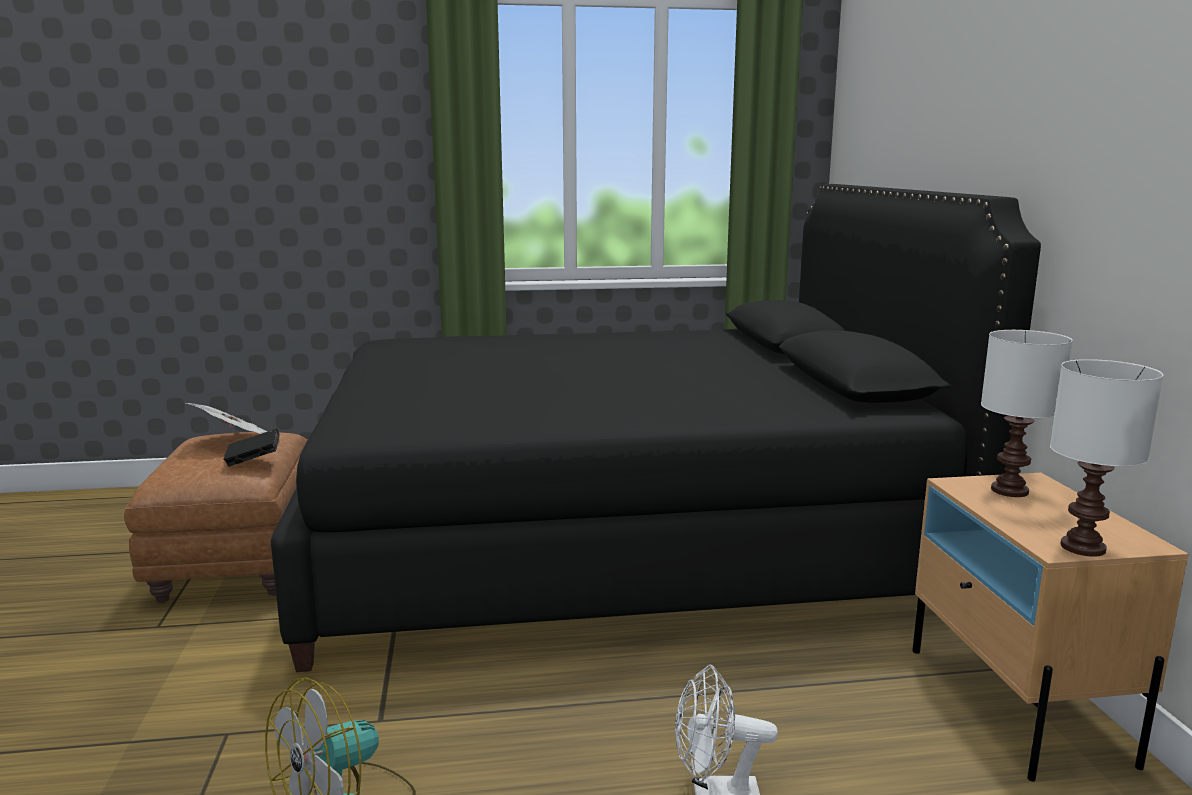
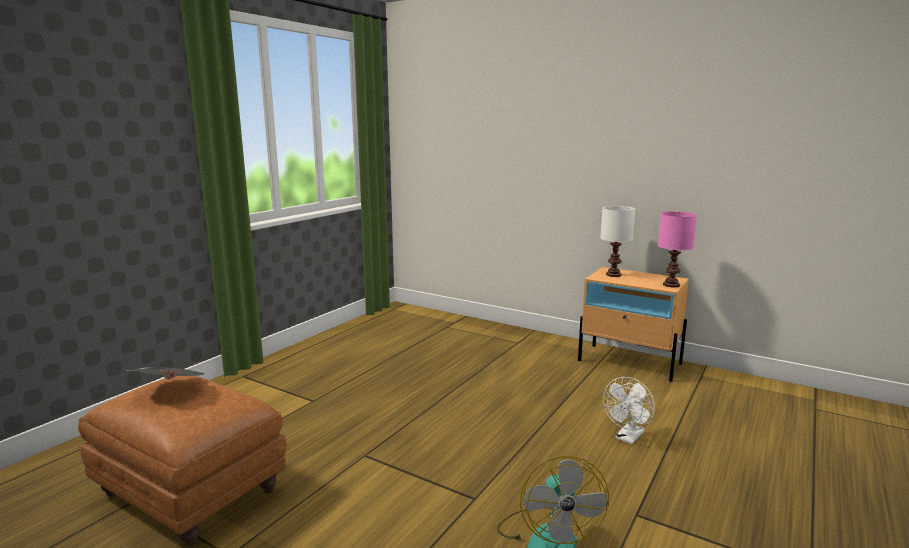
camera: 50 degrees left, 0 degrees up
(253, 460) = (231, 393): black book -> none
(616, 541) = (396, 371): black bed -> none
(1083, 548) = (672, 285): white table lamp -> pink table lamp

